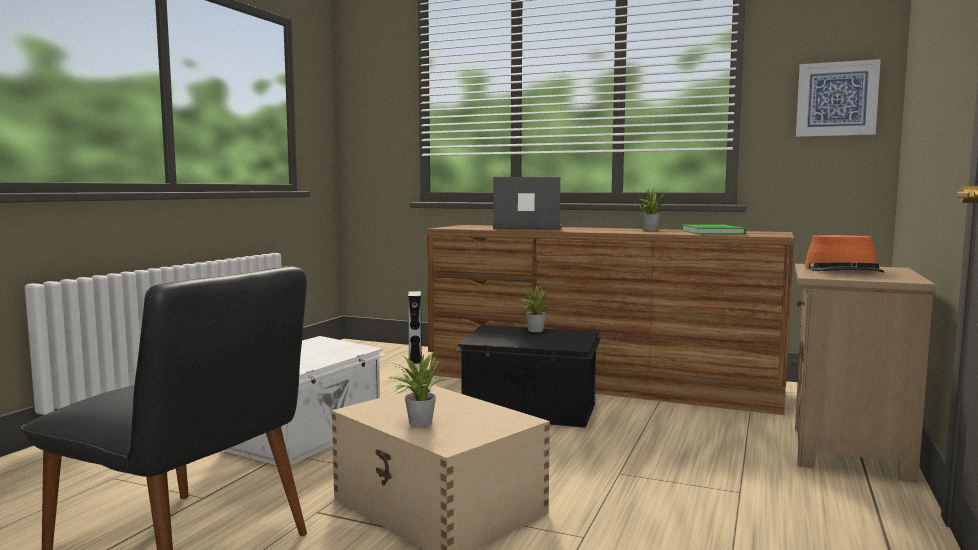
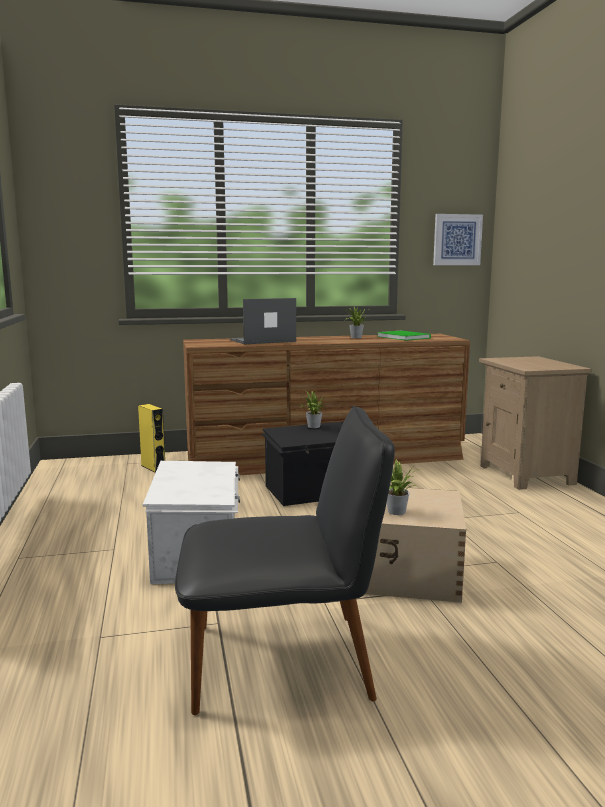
camera: 35 degrees left, 5 degrees up
(415, 359) = (153, 467): grey speaker -> yellow speaker
(843, 270) = (521, 362): orange hat -> none

